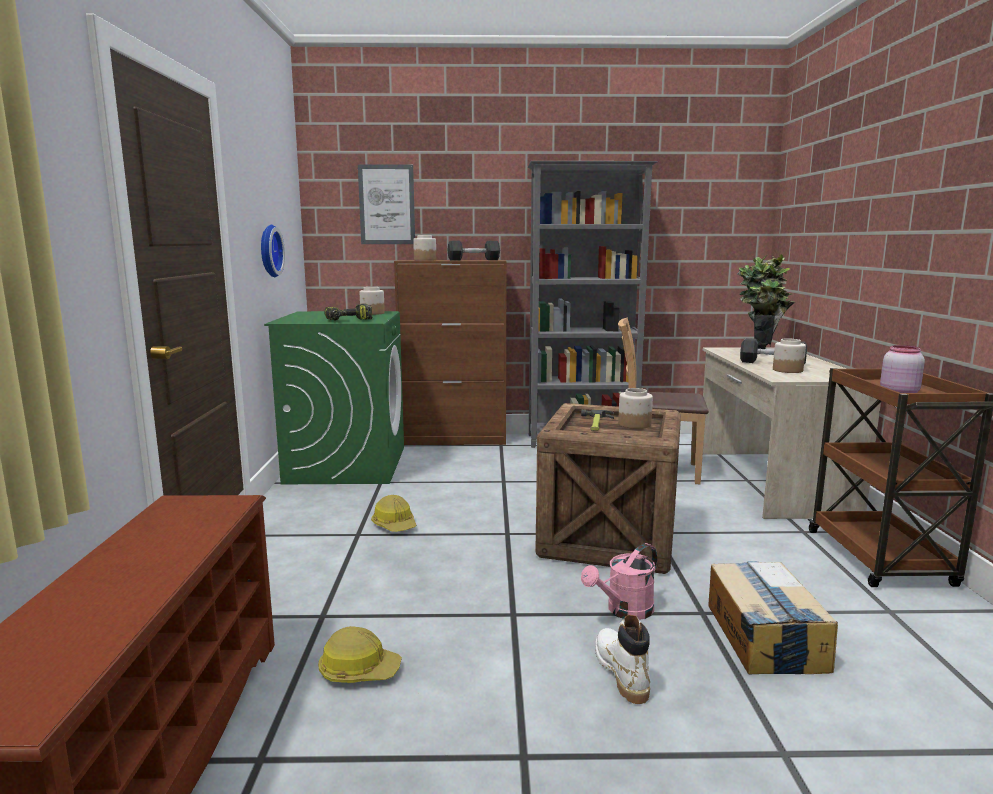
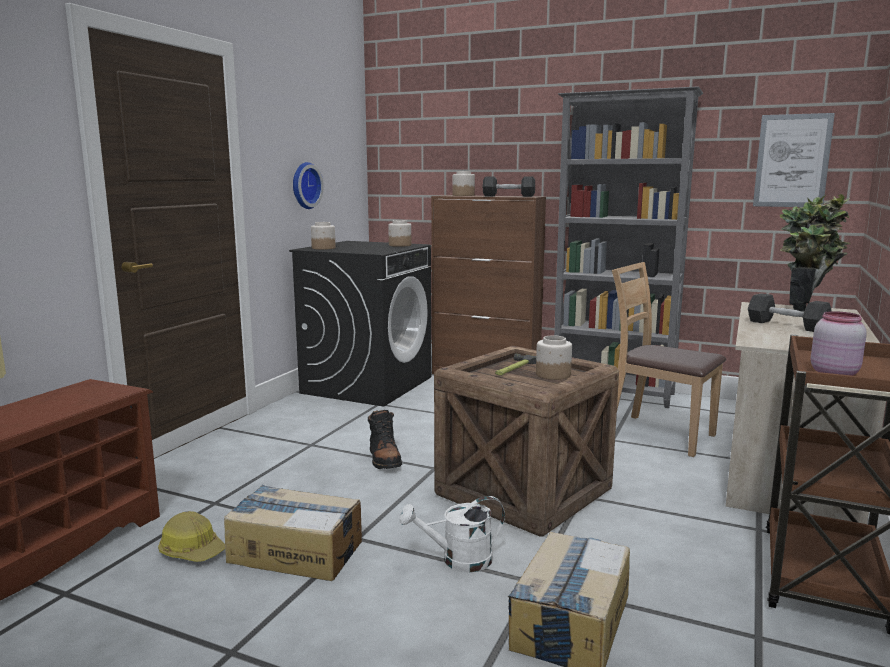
camera: 25 degrees right, 0 degrees up
(346, 465) = (367, 385): green washing machine -> black washing machine
(348, 320) = (360, 250): power drill -> none
(387, 204) = (437, 141): picture -> picture (792, 161)
(395, 525) = (348, 442): hard hat -> none
(450, 534) = (384, 459): none -> black boot
(469, 642) = (295, 551): none -> cardboard box
(621, 672) = (390, 612): white boot -> none
(624, 611) = (458, 560): pink watering can -> white watering can
(787, 370) = (786, 335): jar -> jar (323, 248)

